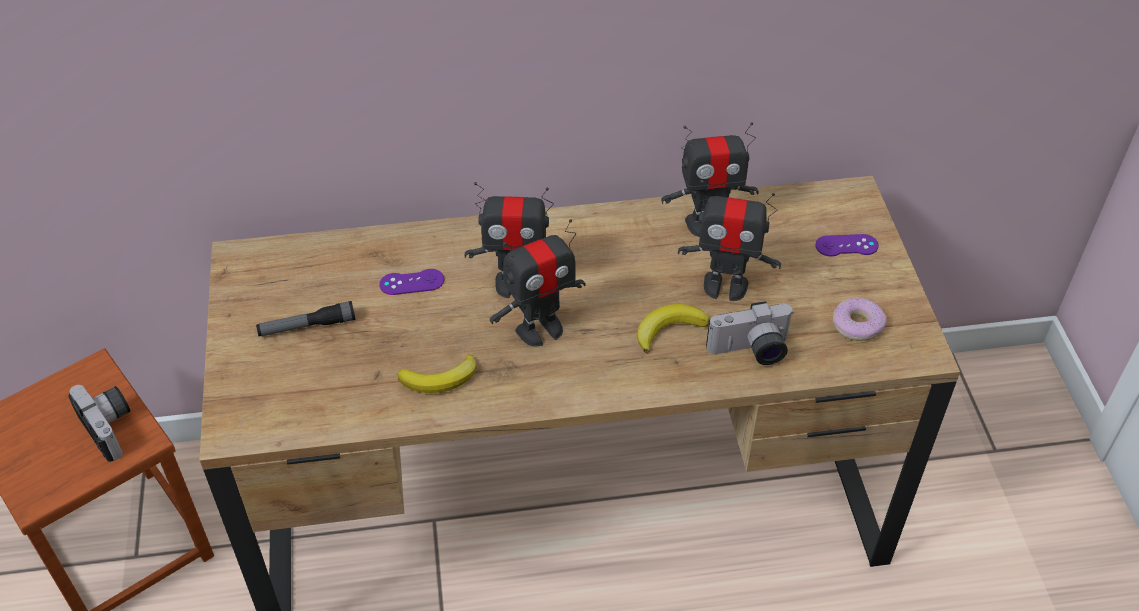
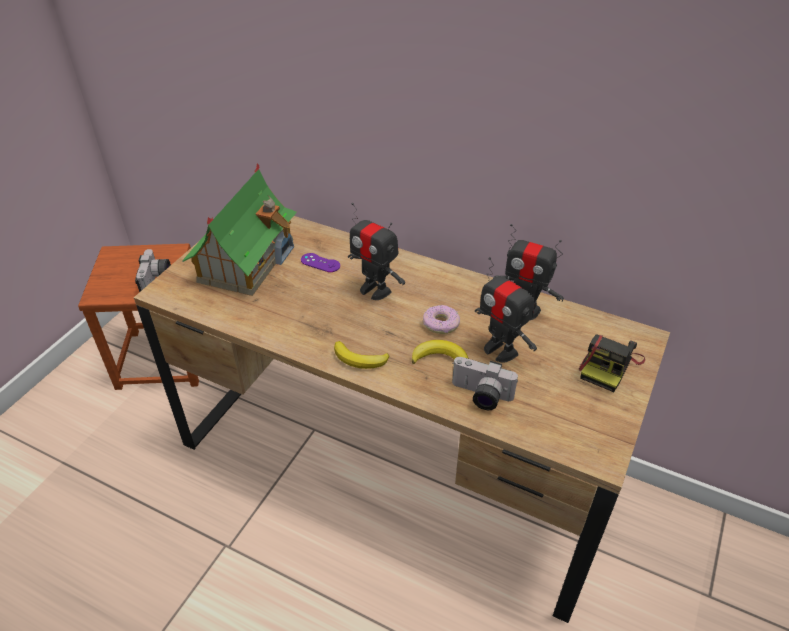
camera: 35 degrees right, 5 degrees down
(307, 326) = (247, 259): flashlight -> toy house
(440, 379) = (284, 318): banana -> banana (360, 359)
(540, 329) = (364, 319): toy robot -> none
(846, 246) = (609, 365): purple game controller -> camera
(857, 325) = (570, 417): donut -> donut (441, 323)

